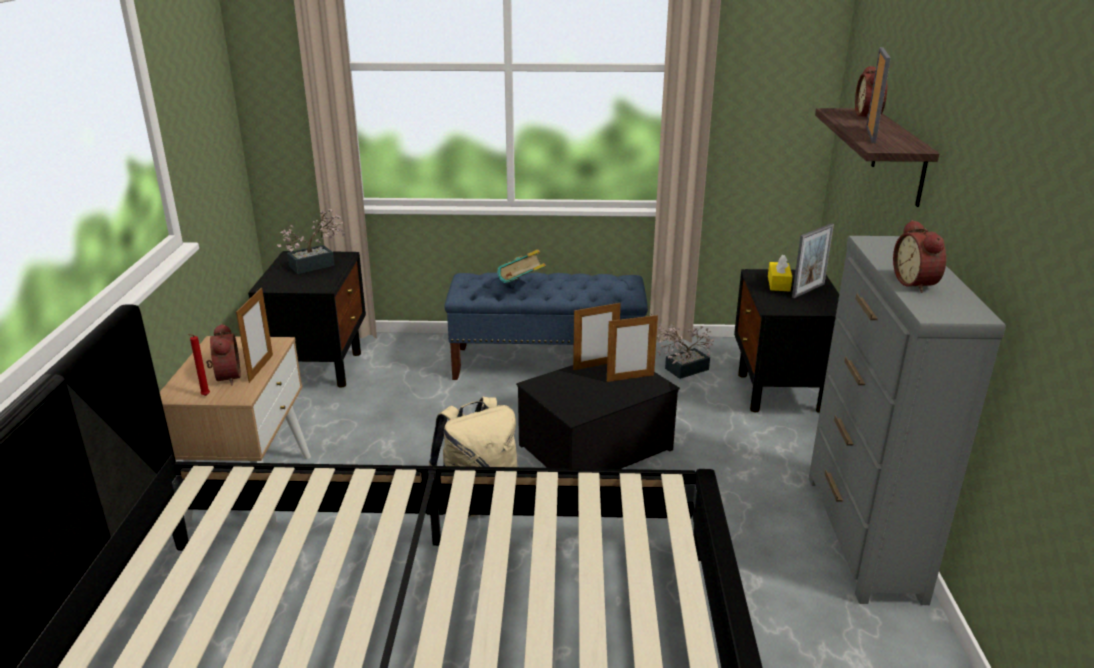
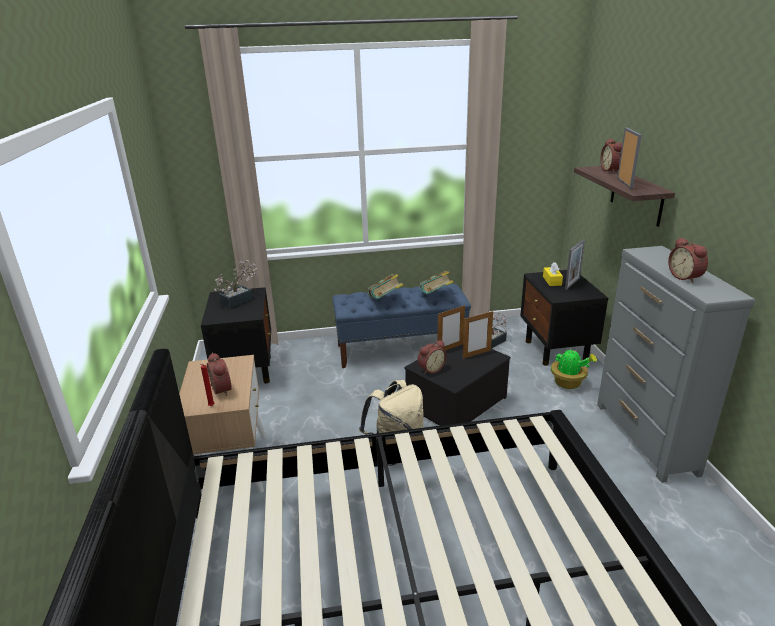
camera: 10 degrees left, 0 degrees up
(261, 368) = (241, 380): picture frame -> none
(552, 390) = (430, 369): none -> alarm clock
(599, 290) = (436, 297): none -> book
(778, 442) = (568, 383): none -> potted plant

